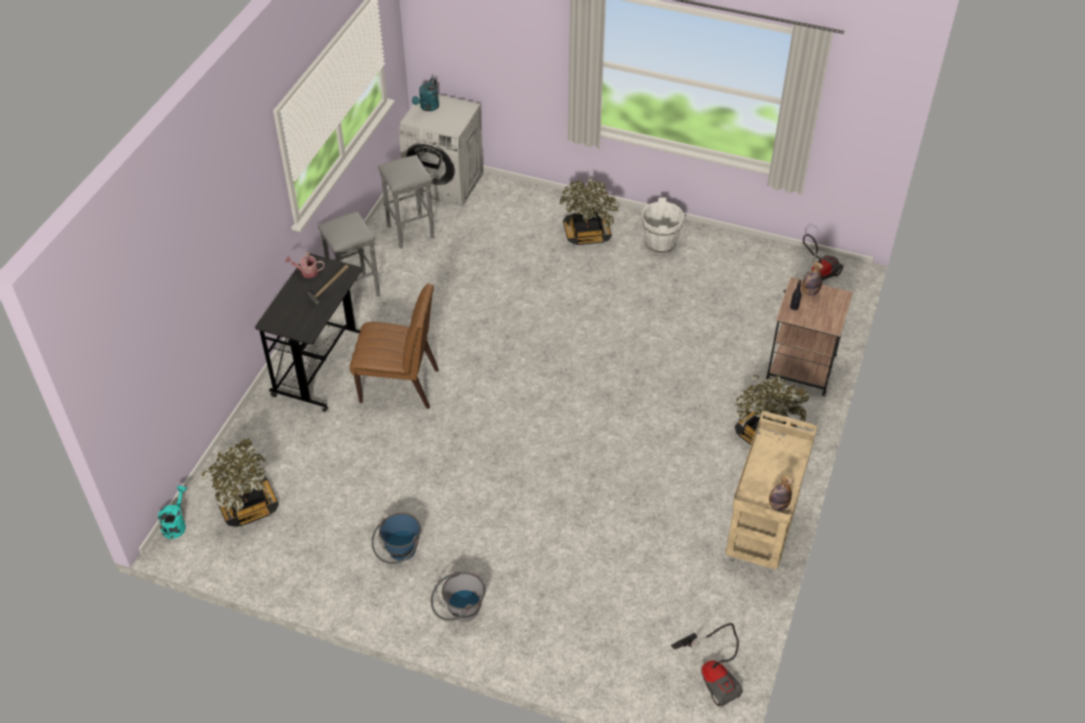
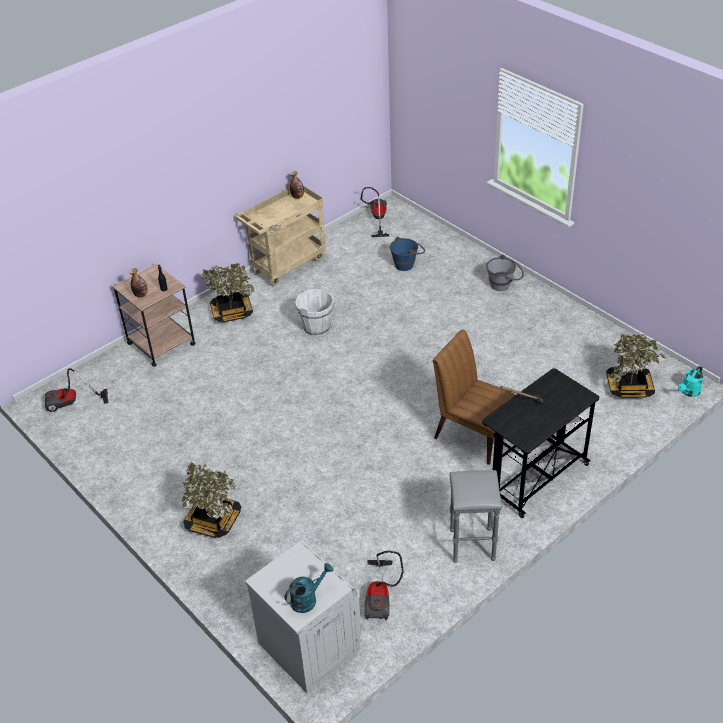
camera: 150 degrees left, 5 degrees down
(306, 272) = (535, 432): watering can -> none
(399, 554) = (528, 325): blue bucket -> blue bucket (407, 263)
(411, 230) = (381, 596): grey stool -> vacuum cleaner
(660, 244) = (159, 483): white bucket -> white bucket (316, 327)

